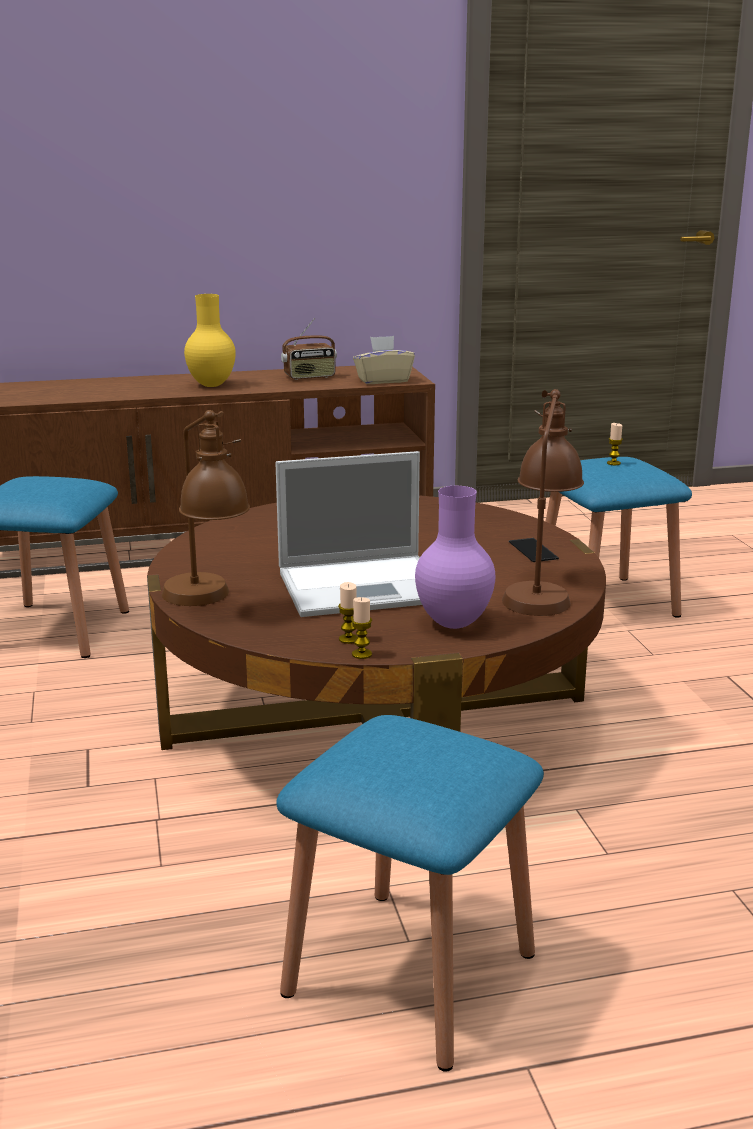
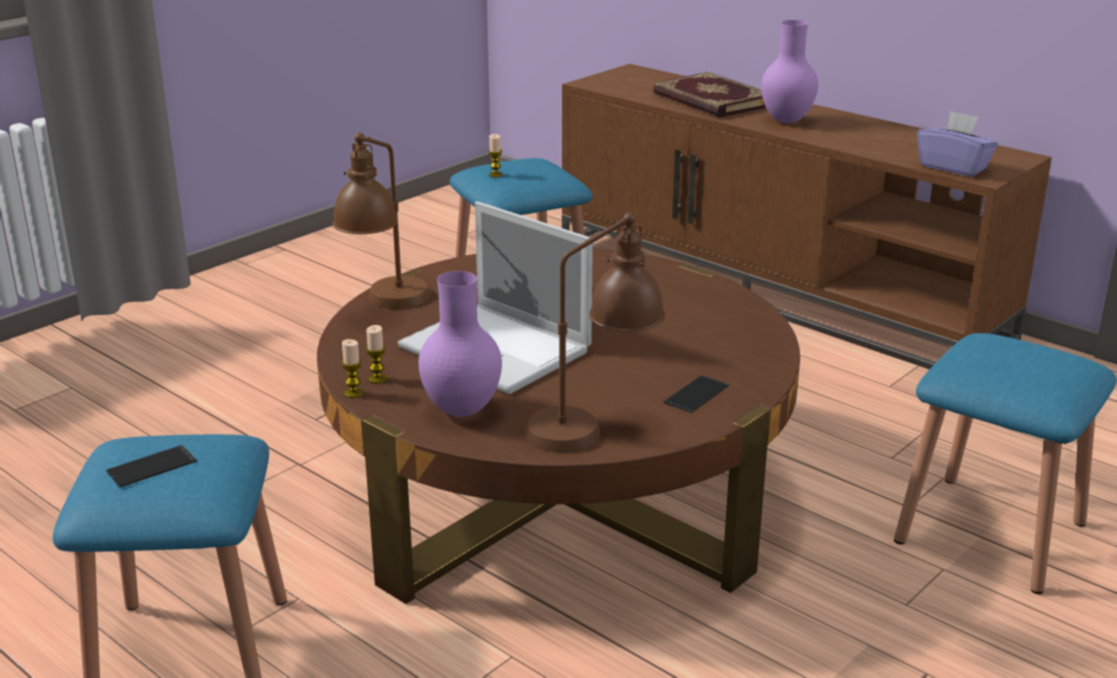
camera: 55 degrees right, 5 degrees up
(120, 388) = (710, 100): none -> book
(212, 385) = (786, 121): yellow vase -> purple vase
(310, 377) = (896, 140): radio -> none
(383, 380) = (953, 167): beige tissue box -> purple tissue box
(412, 762) = (152, 467): none -> phone
(613, 463) = (1026, 357): candle -> candle (495, 175)

